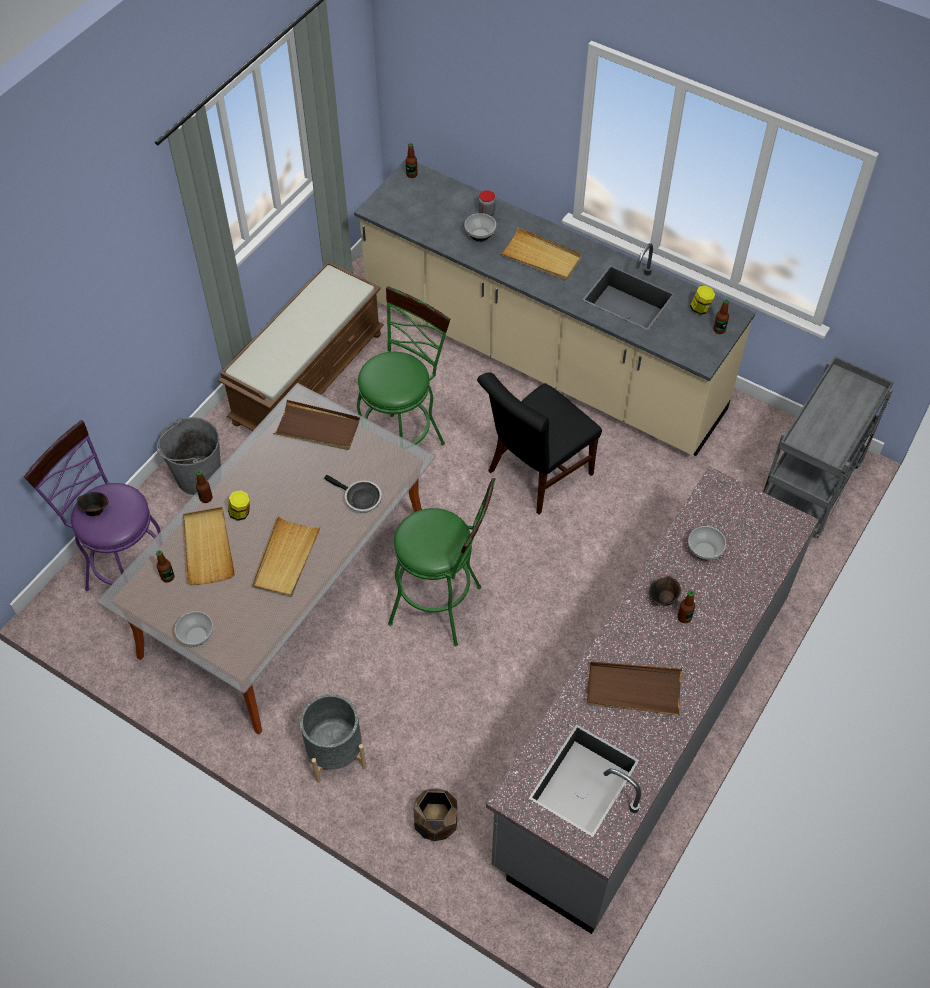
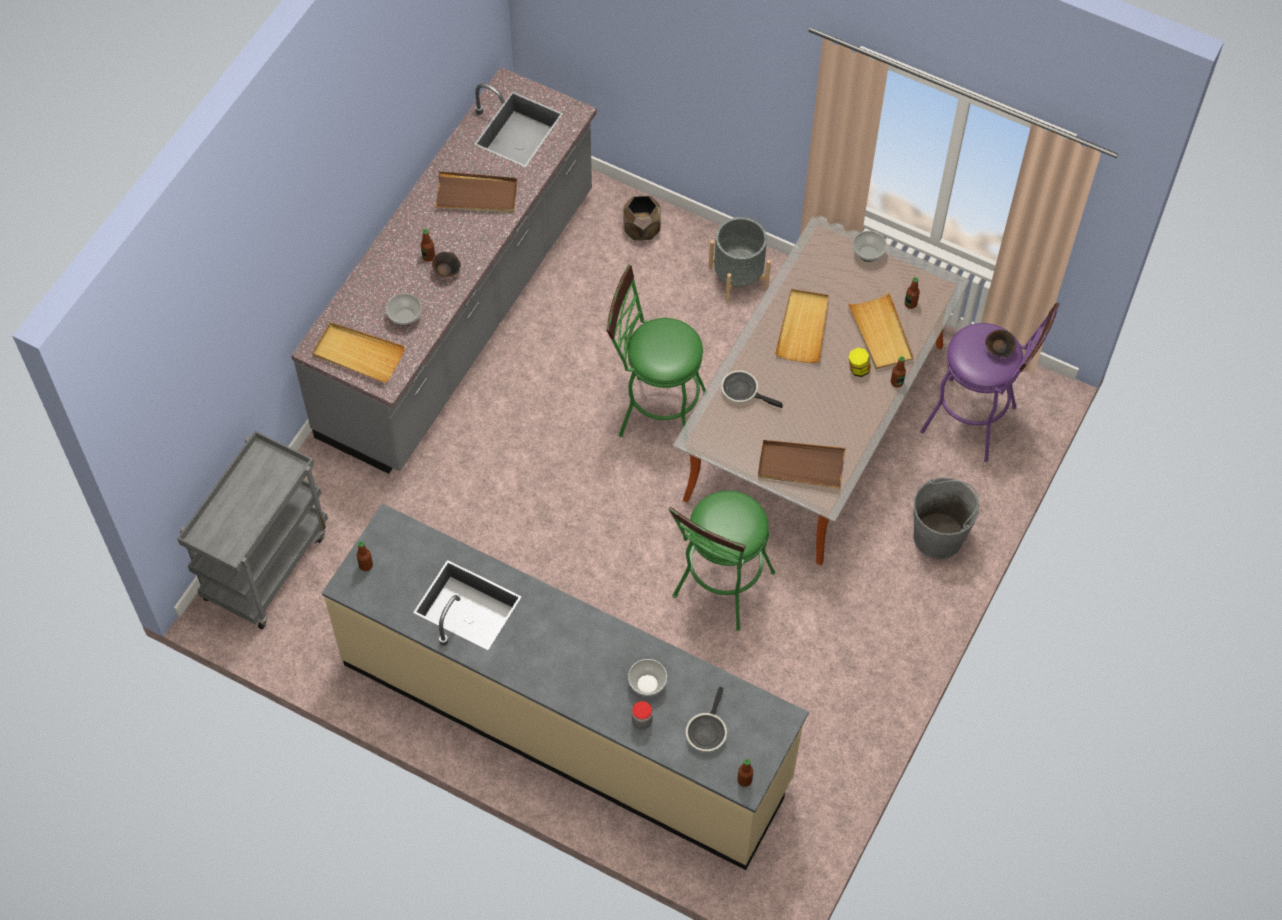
camera: 175 degrees right, 5 degrees up
(308, 376) = (845, 674): brown bench -> none
(436, 204) = (706, 731): none -> frying pan
(535, 475) = (568, 563): black chair -> none
(541, 257) = (571, 655): beige tray -> beige tray (358, 354)
(700, 308) = (384, 593): jar -> none

